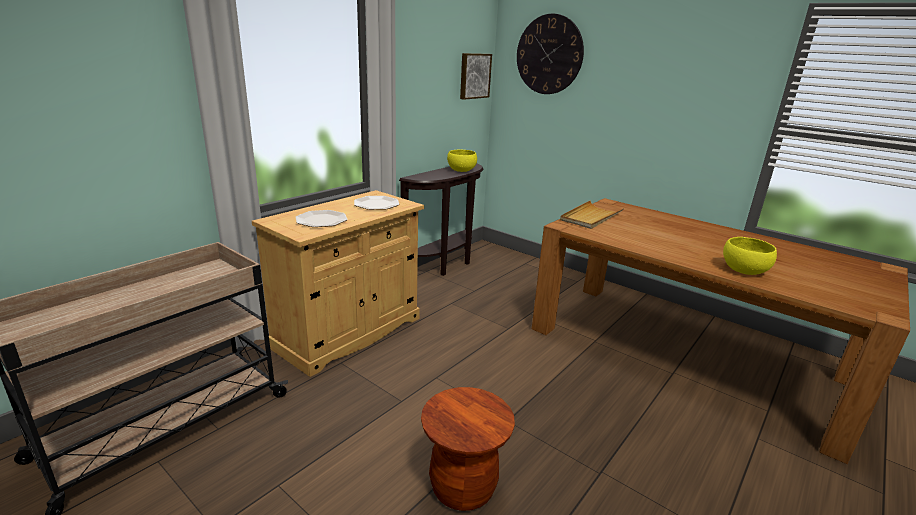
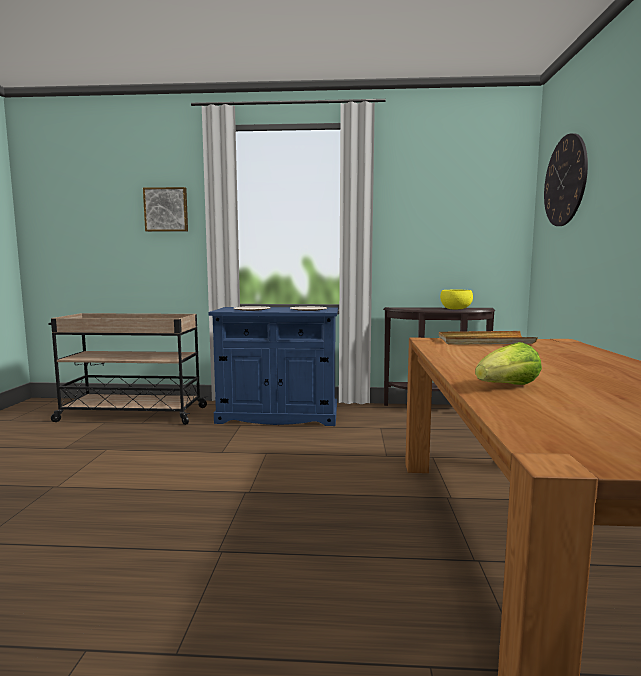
camera: 55 degrees right, 15 degrees down
(349, 332) = (278, 416): beige cabinet -> blue cabinet
(463, 488) = (146, 497): brown stool -> none
(474, 76) = (497, 218): picture -> picture (166, 210)
(744, 270) = (507, 387): yellow bowl -> lettuce

